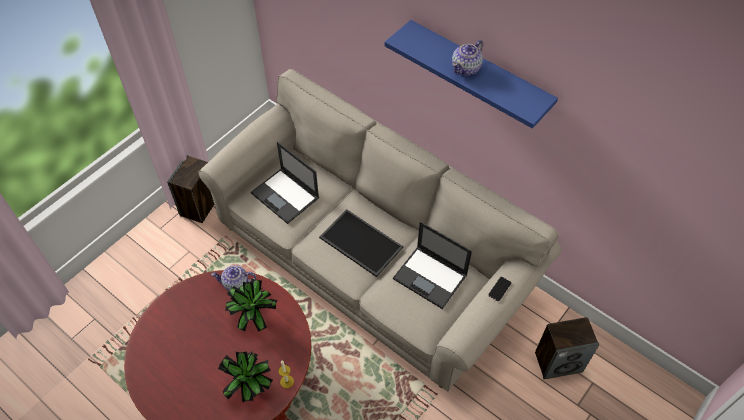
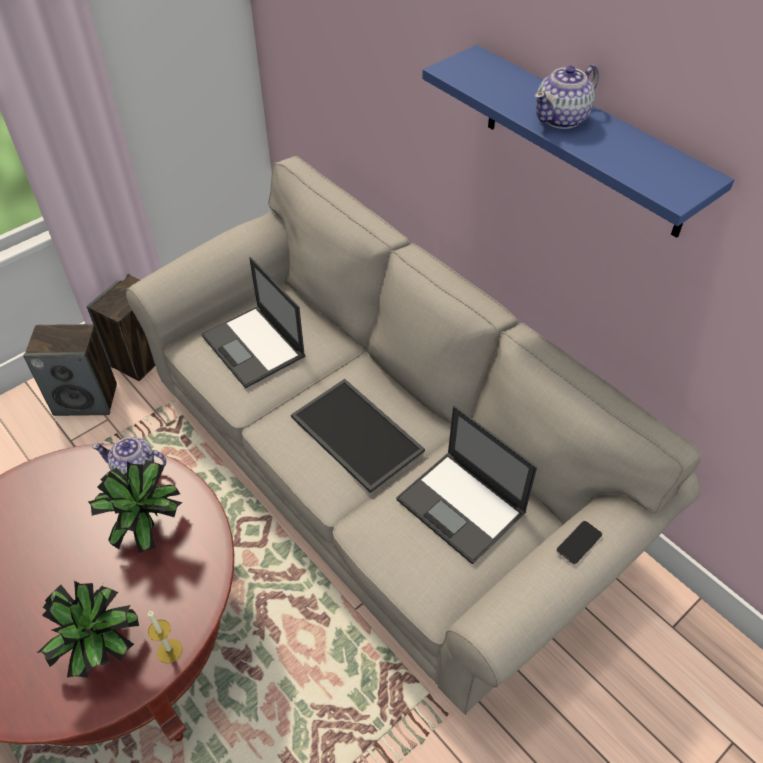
camera: 10 degrees right, 5 degrees down
(558, 362) = (673, 692): speaker -> speaker (86, 399)

